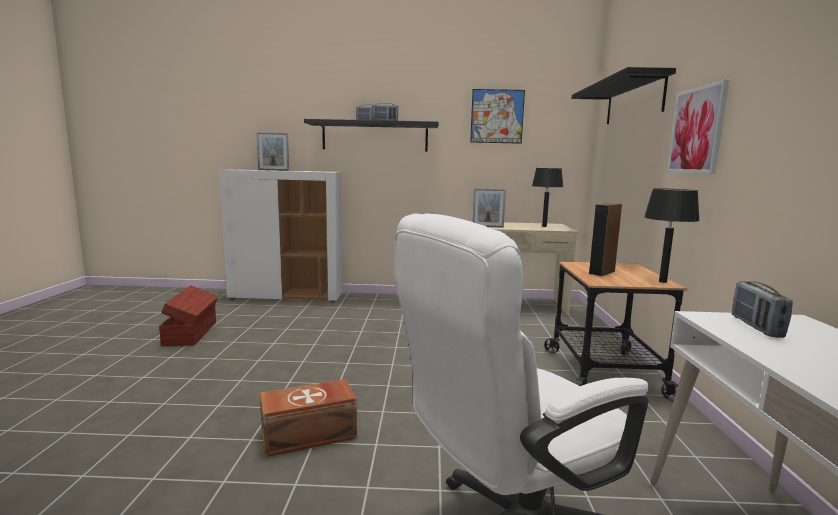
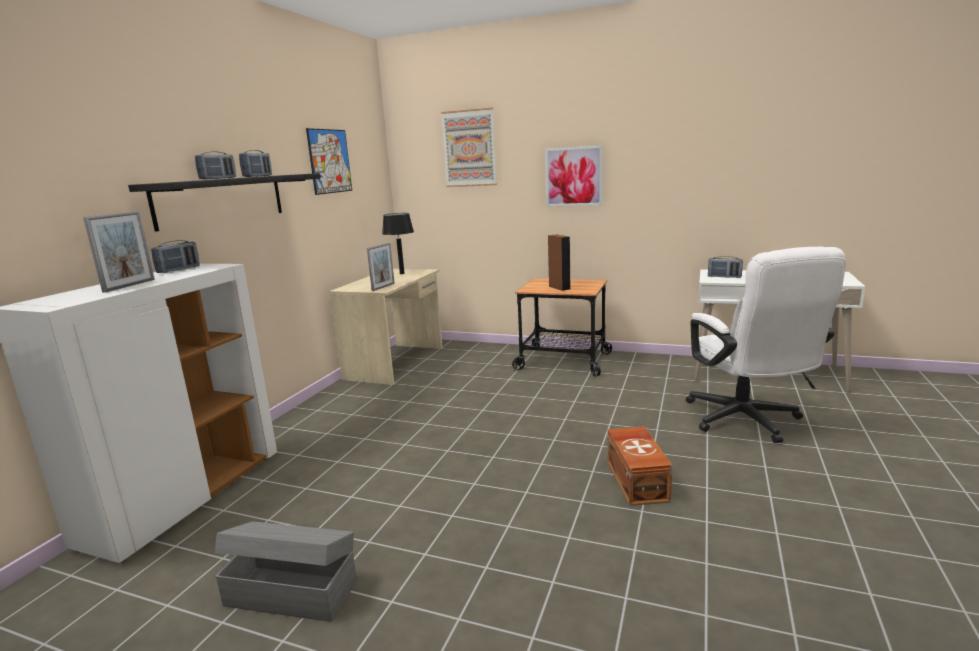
camera: 70 degrees left, 5 degrees up
(192, 333) = (291, 591): brown storage box -> grey storage box
(318, 171) = (179, 269): none -> radio
(633, 101) = (469, 148): black shelf -> picture
(662, 281) = (590, 281): black table lamp -> none

